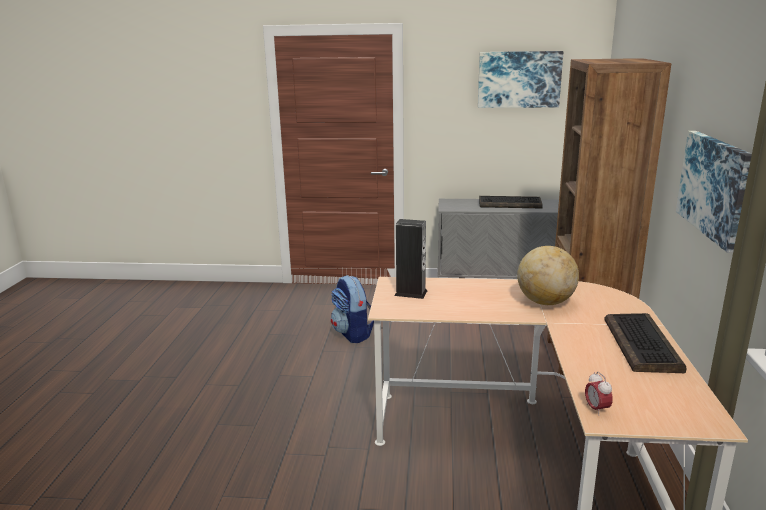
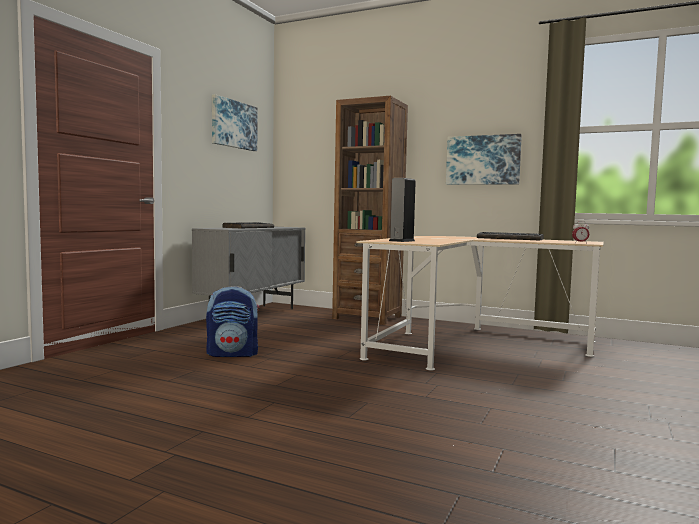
camera: 70 degrees left, 15 degrees down
(545, 302) = (443, 238): globe -> none

